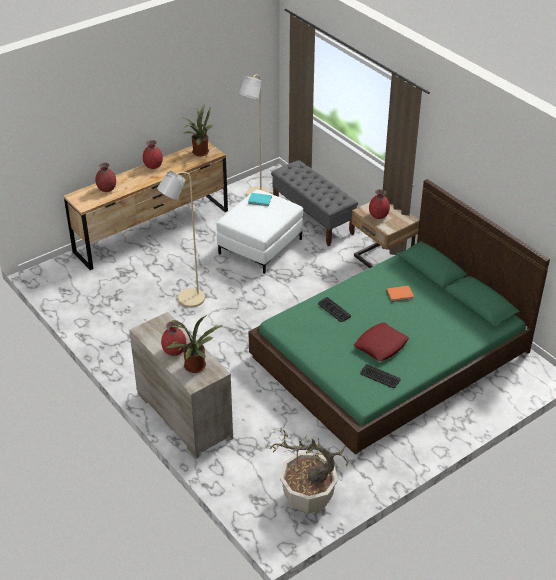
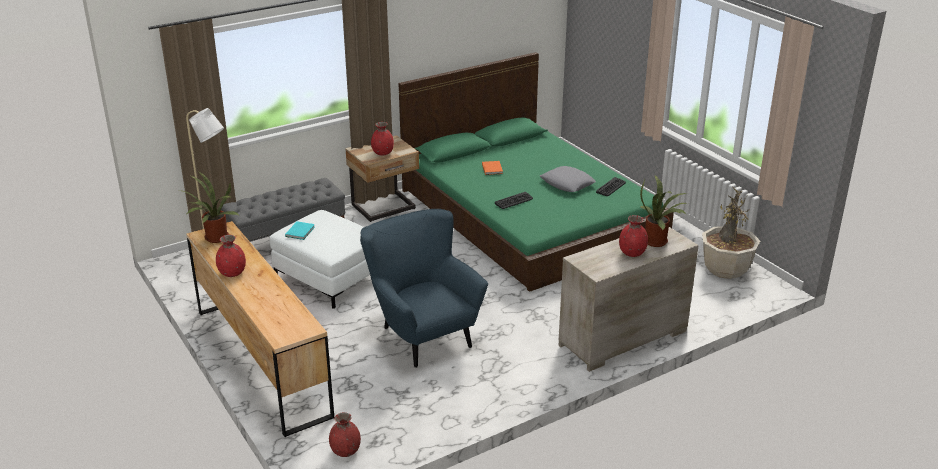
camera: 85 degrees left, 10 degrees down
(106, 189) = (274, 310): red vase -> red vase (345, 451)
(186, 300) = (422, 334): beige floor lamp -> blue armchair
(381, 345) = (567, 183): red pillow -> grey pillow

